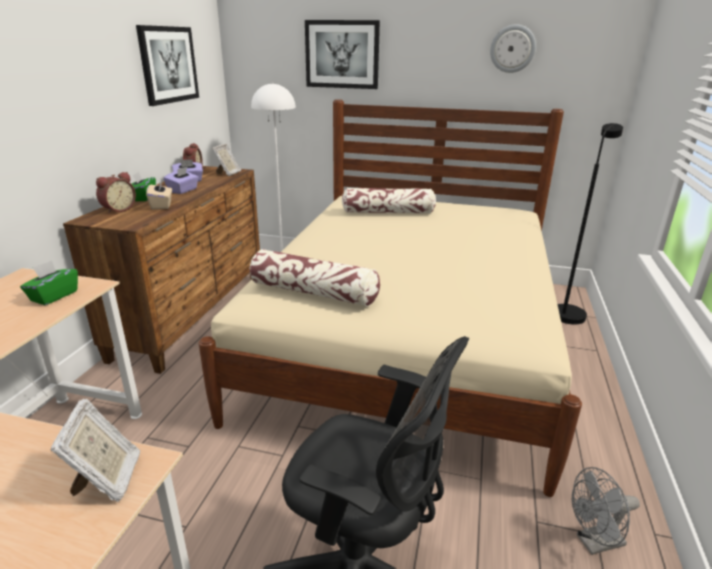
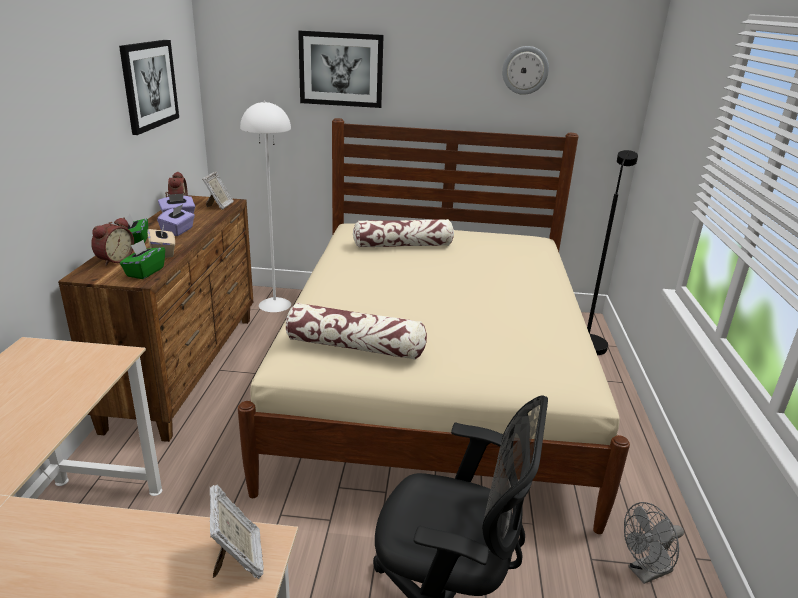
camera: 10 degrees left, 0 degrees up
(54, 296) = (80, 370): green tissue box -> green tissue box (145, 272)

